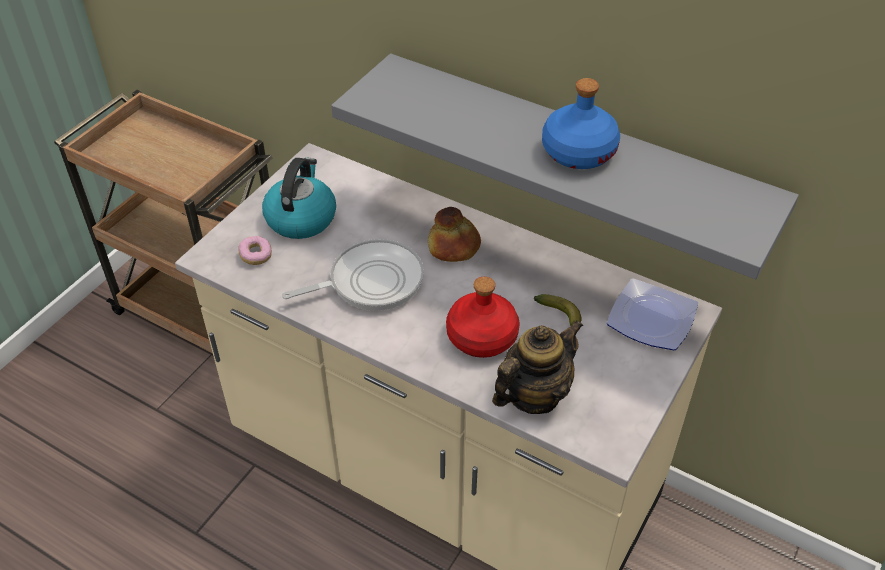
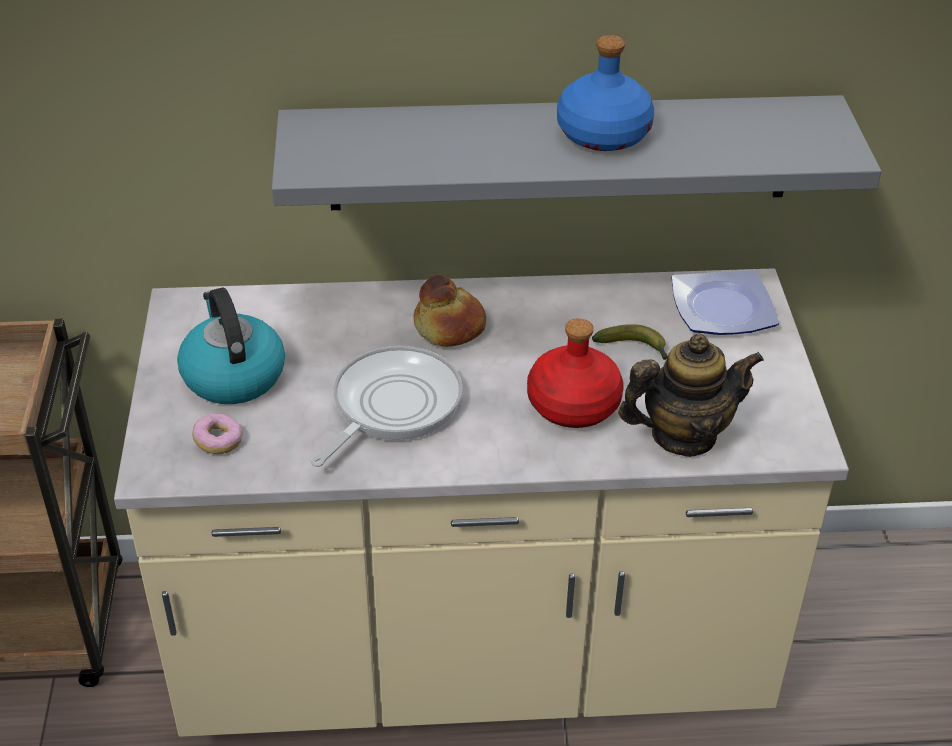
camera: 35 degrees left, 5 degrees down
(533, 395) = (683, 435): teapot -> teapot turned 60 degrees clockwise

